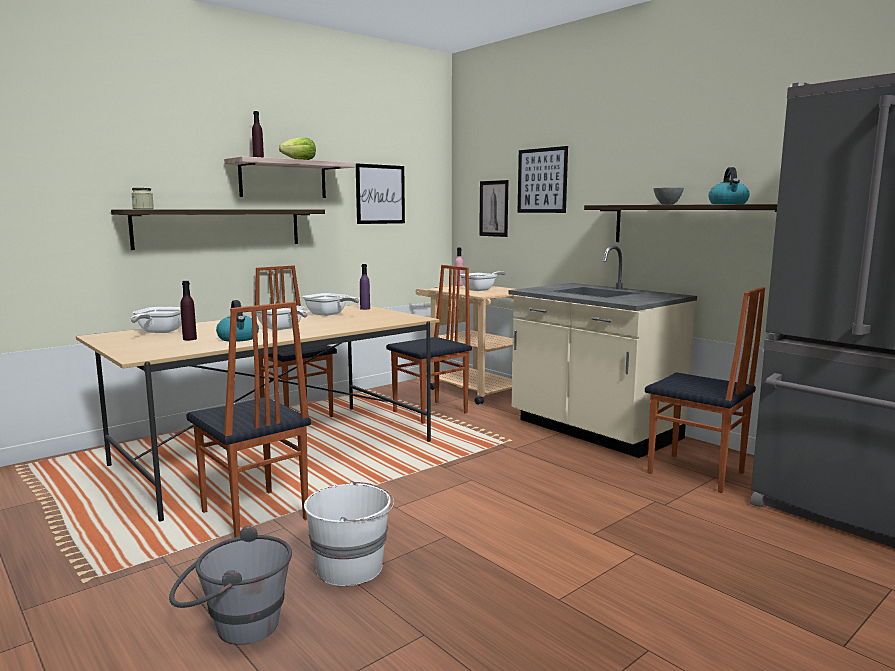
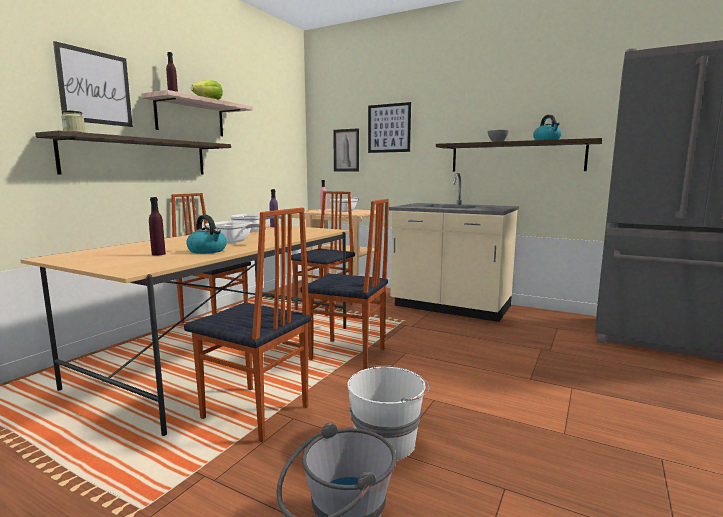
camera: 20 degrees left, 0 degrees up
(159, 332) = (114, 251): frying pan -> none
(380, 194) = (261, 136): picture -> picture (95, 87)
(696, 473) = (543, 327): chair -> chair (347, 354)

